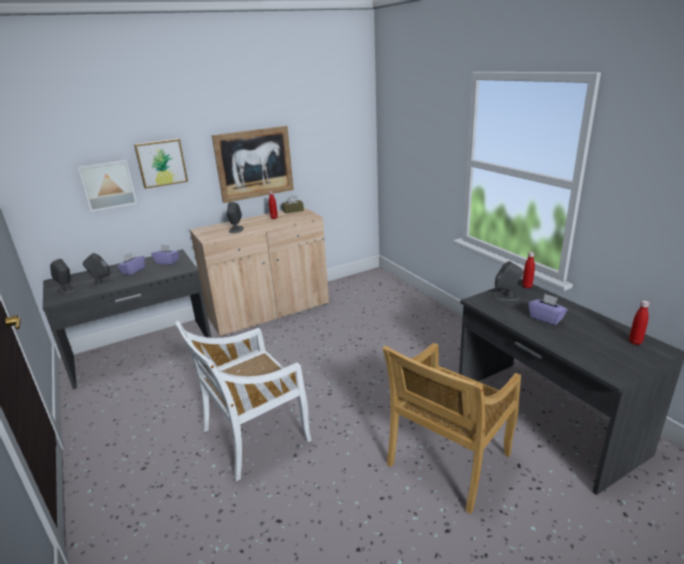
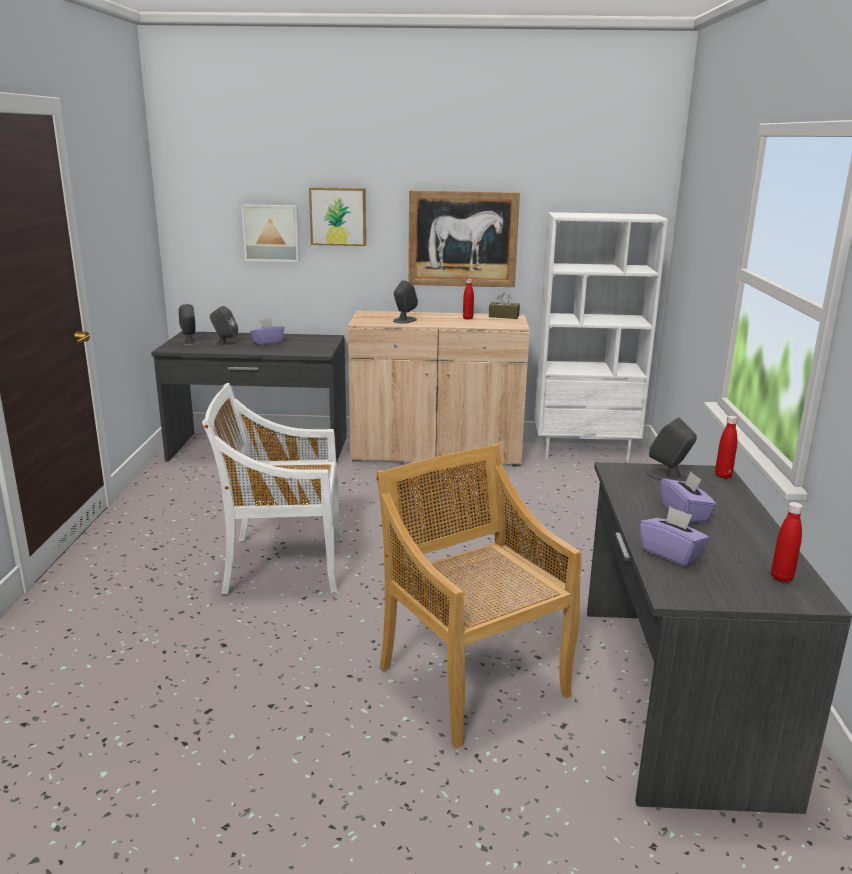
camera: 30 degrees right, 5 degrees down
(167, 262) = (311, 342): purple tissue box -> purple tissue box (671, 554)
(353, 282) = (585, 452): none -> white bookcase
(448, 461) = (471, 679): beige chair -> beige chair turned 75 degrees clockwise

